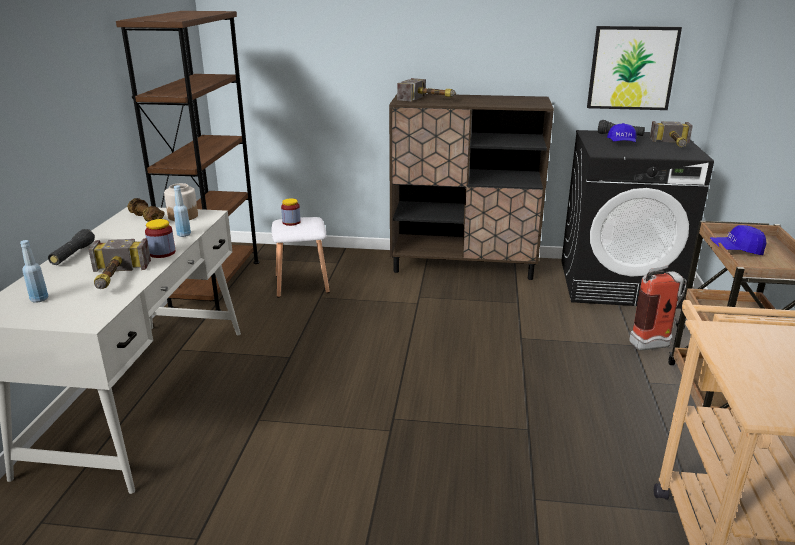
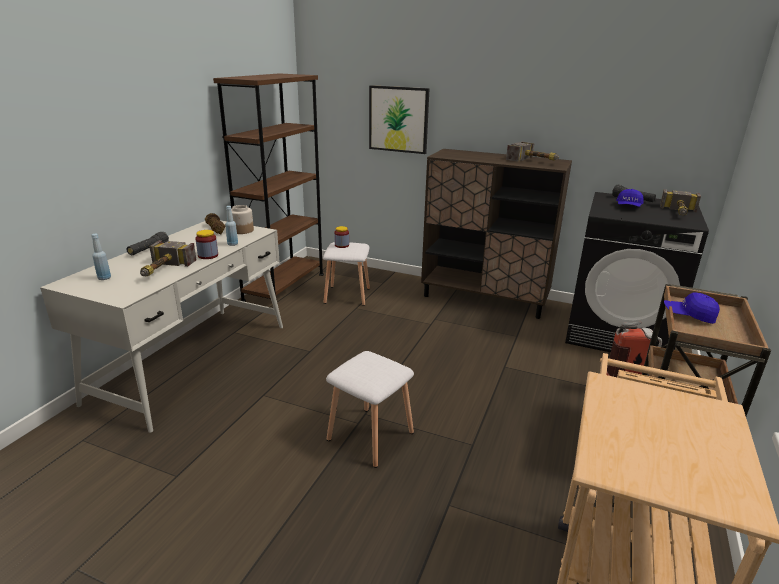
camera: 15 degrees right, 0 degrees up
(412, 443) = (370, 437): none -> white stool
(429, 99) = (464, 155): hammer -> hammer (535, 161)
(632, 68) = (652, 140): picture -> picture (398, 119)

